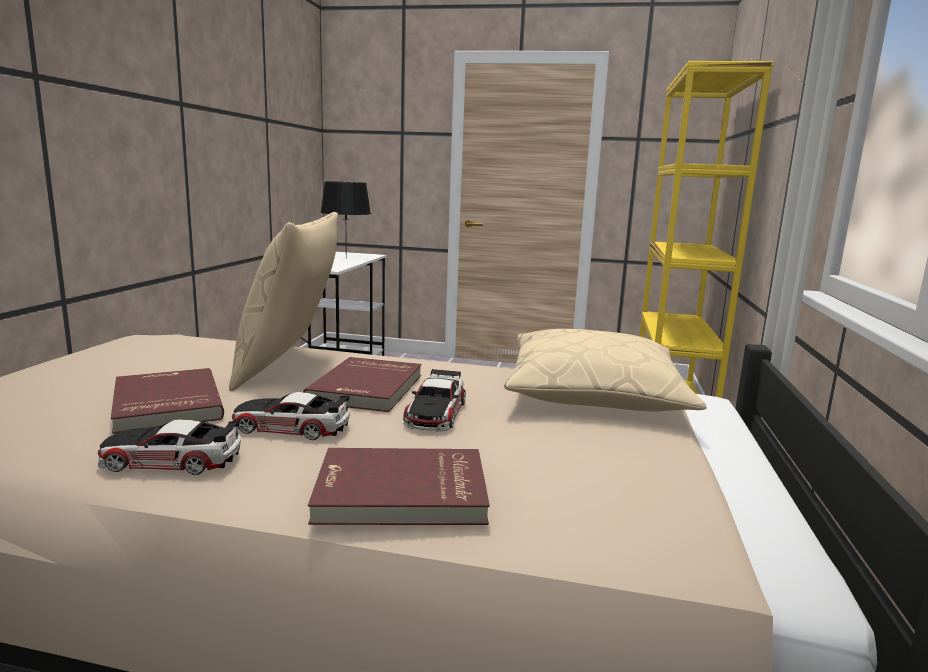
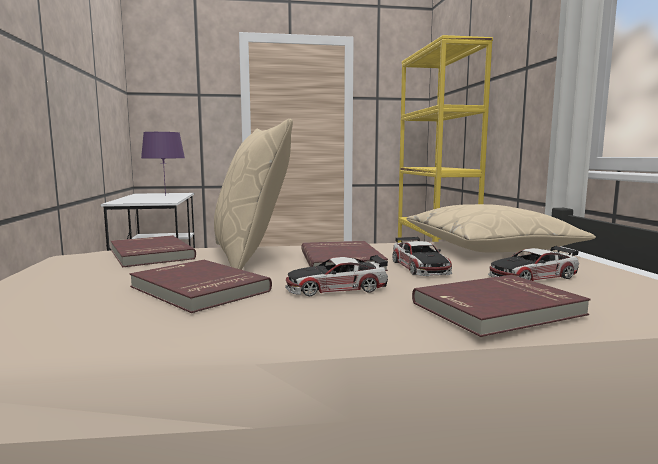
camera: 20 degrees left, 5 degrees down
(171, 460) = (283, 321): toy car -> toy car (532, 276)
(201, 348) = (149, 254): none -> red book
(346, 258) = (165, 195): black table lamp -> purple table lamp

